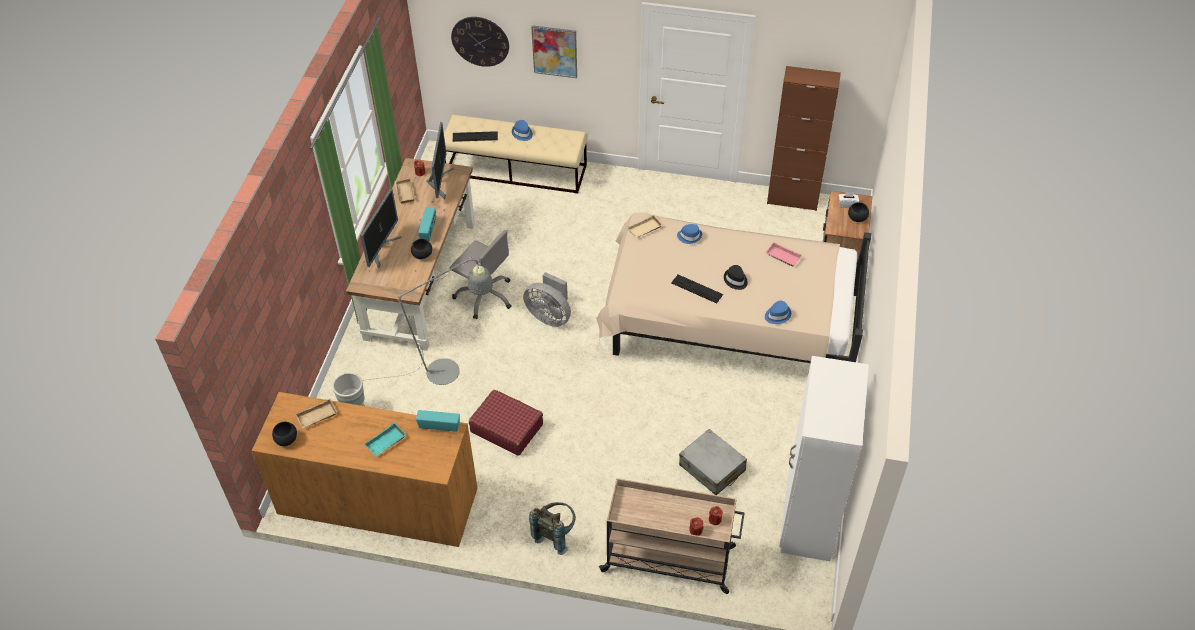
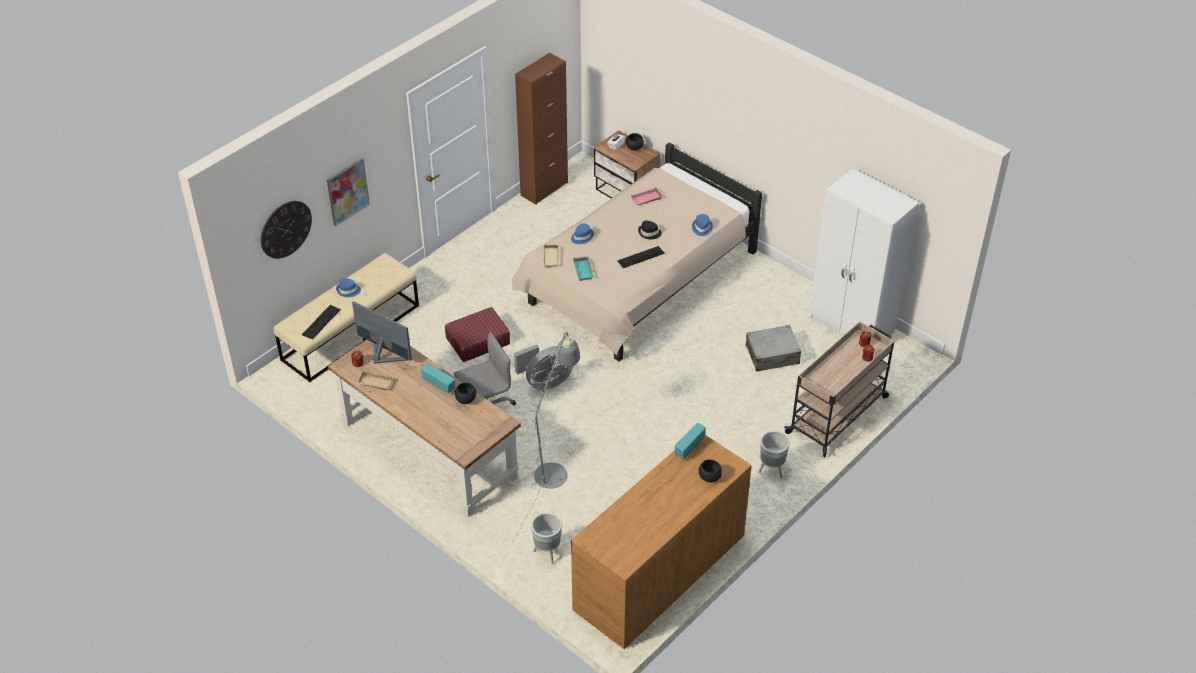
camera: 60 degrees left, 5 degrees down
(287, 439) = (631, 551): black bowl -> black bowl (709, 477)
(317, 417) = (620, 523): beige tray -> none
(382, 249) = (434, 424): monitor -> none
(386, 443) = (682, 487): turquoise tray -> turquoise tray (584, 270)
(506, 428) = (644, 458): red suitcase -> red suitcase (477, 341)
(555, 534) = (771, 470): grey backpack -> grey planter

